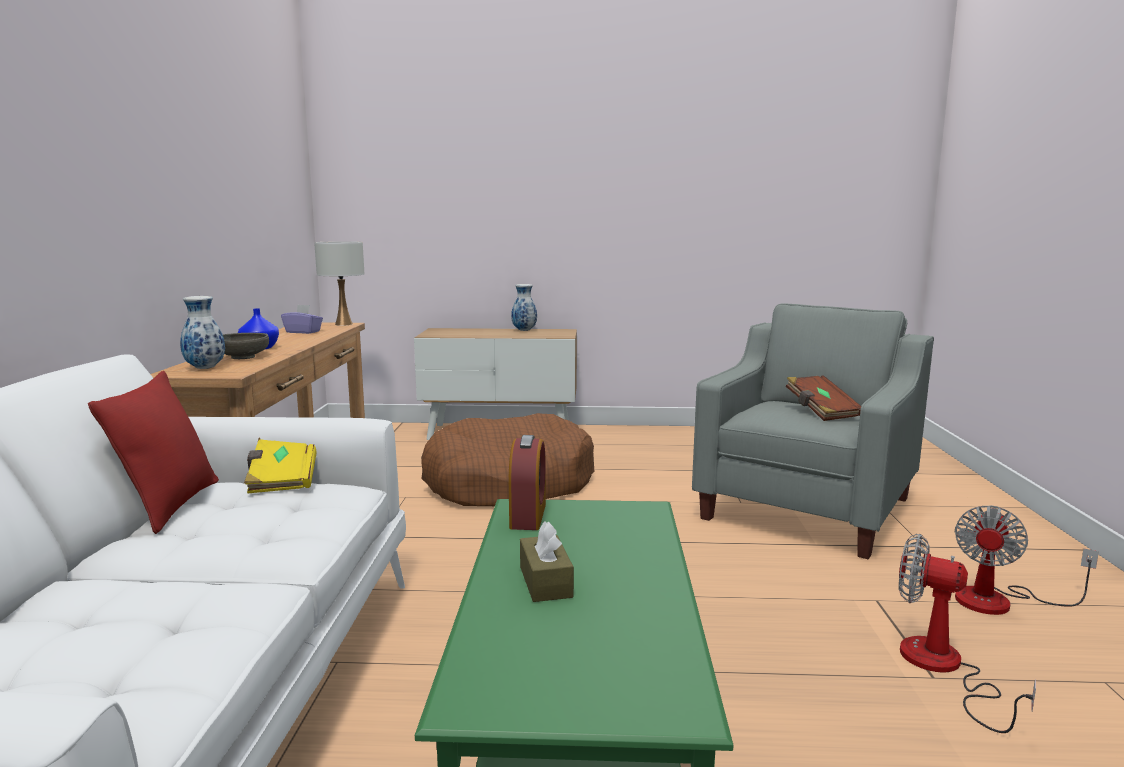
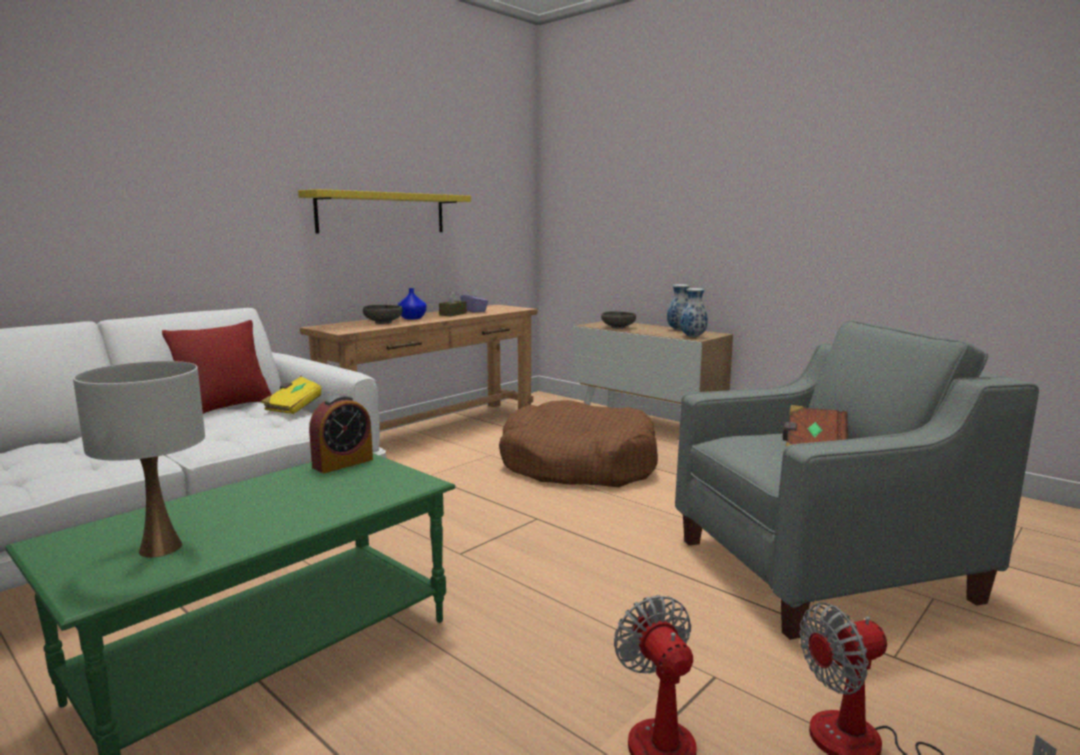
camera: 40 degrees right, 0 degrees up
(198, 209) = (382, 213): none -> yellow shelf
(206, 368) = (343, 326): vase -> vase (693, 336)
(344, 324) = (519, 308): white table lamp -> white table lamp (161, 548)
(464, 334) = (618, 327): none -> grey bowl
(545, 582) = (239, 502): brown tissue box -> brown tissue box (453, 314)

